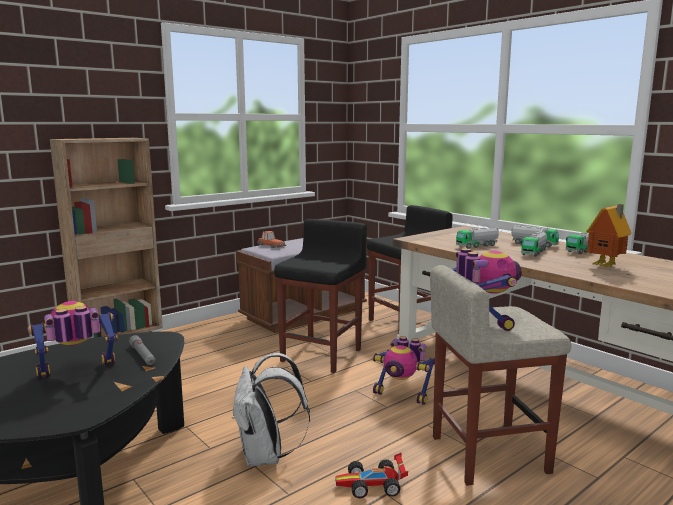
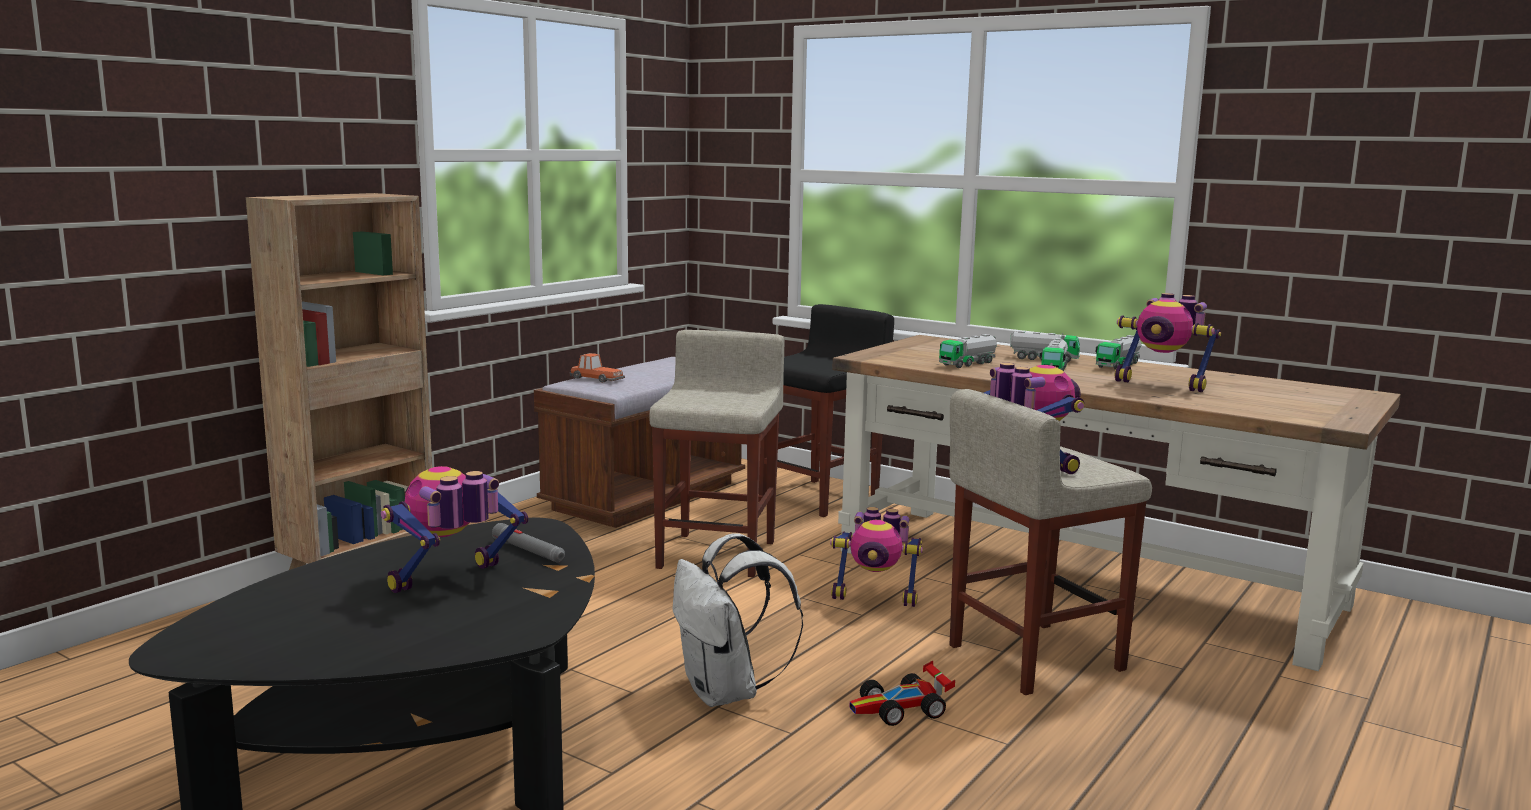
camera: 15 degrees left, 0 degrees up
(322, 355) = (717, 554): black stool -> beige stool
(606, 266) = (1162, 384): toy house -> toy robot

